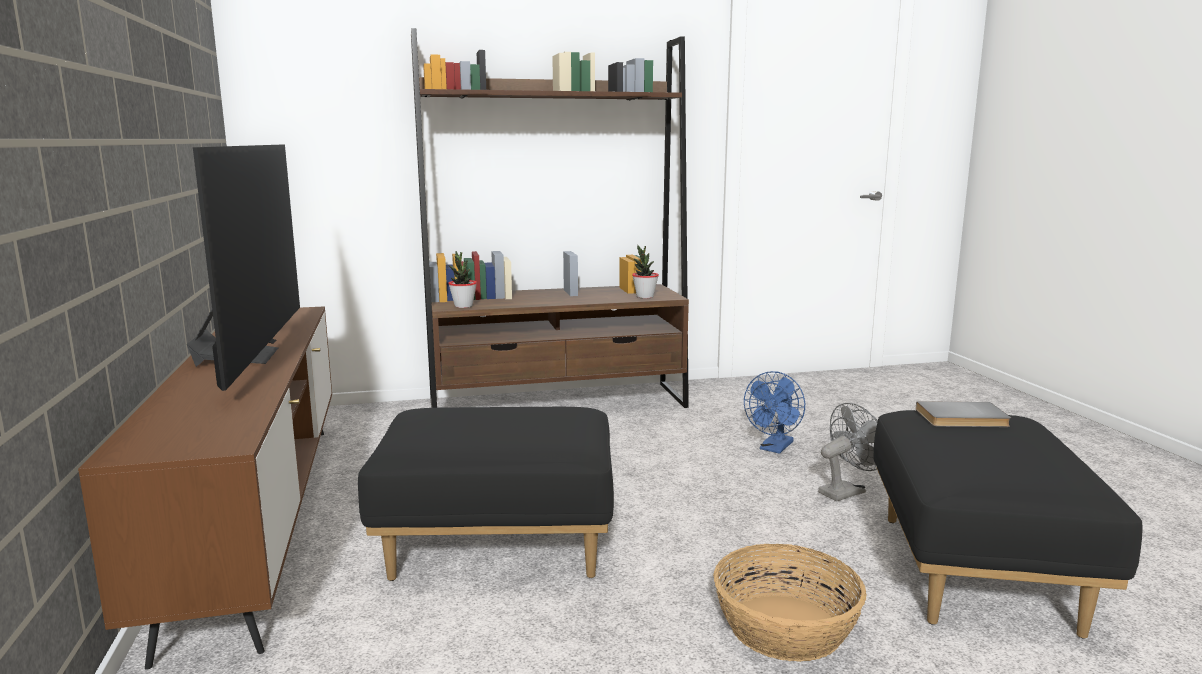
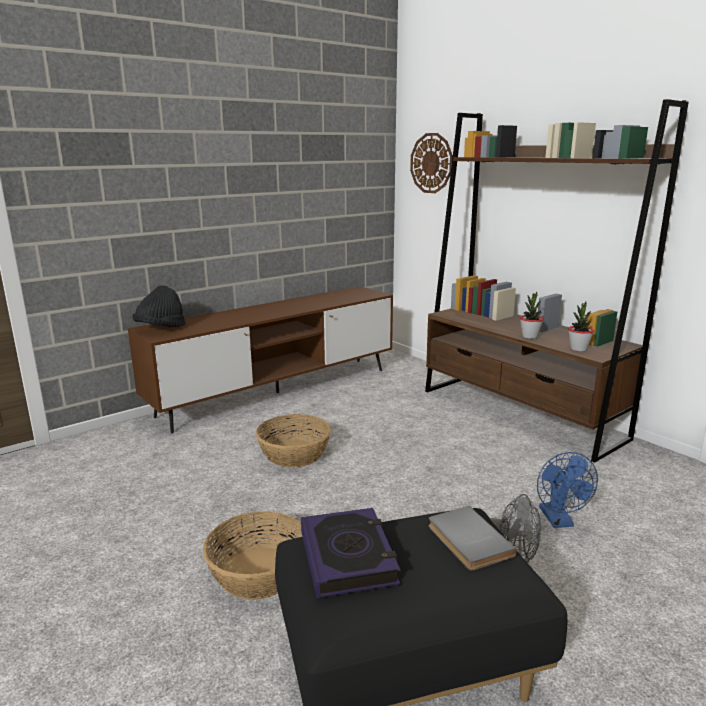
camera: 65 degrees right, 5 degrees up
(167, 439) = (161, 329): none -> black hat
(250, 356) = (281, 308): television -> none
(314, 102) = (431, 163): none -> wall clock
(463, 306) = (452, 316): potted plant -> potted plant (529, 336)
(499, 545) = (295, 454): black ottoman -> basket
(774, 448) = (559, 521): blue fan -> blue fan turned 105 degrees counterclockwise
(989, 463) = (348, 557): none -> book

